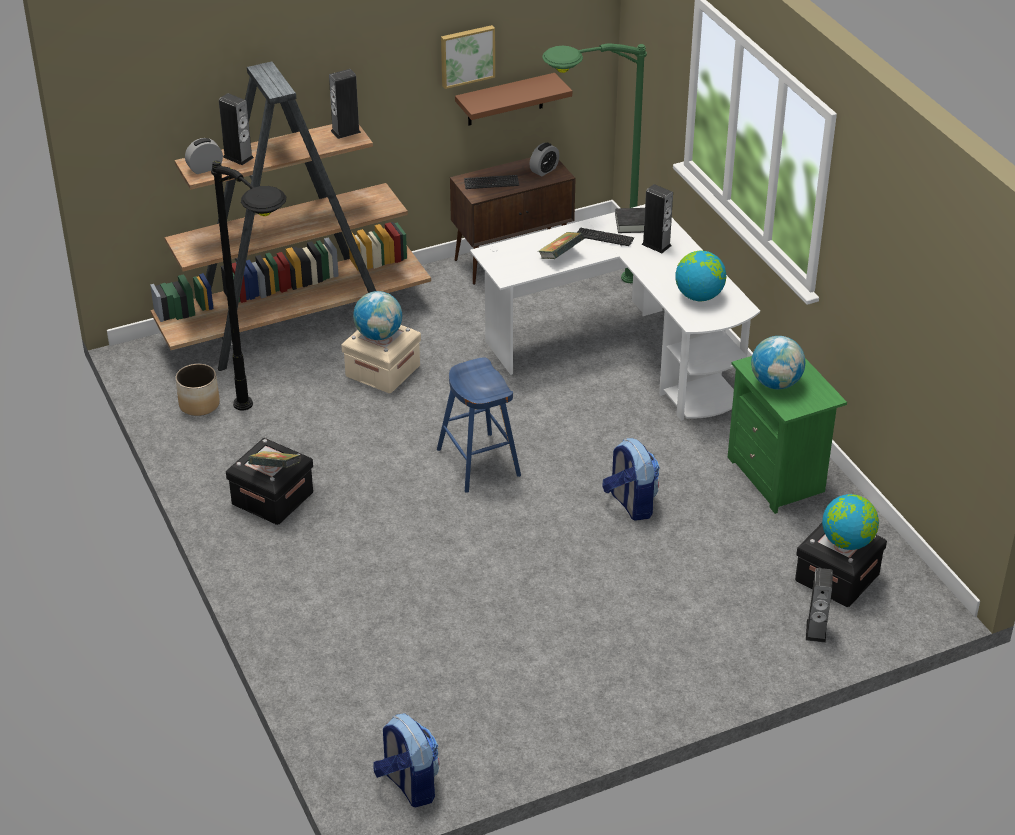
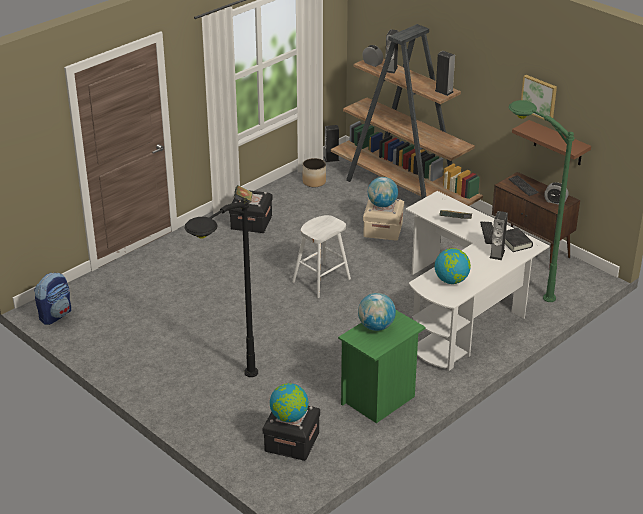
camera: 70 degrees right, 5 degrees down
(274, 437) = (302, 210): black floor lamp -> black floor lamp (224, 397)
(478, 462) = (321, 281): blue stool -> white stool
(630, 504) = (316, 344): backpack -> none
(816, 631) = (236, 441): speaker -> speaker (331, 159)

